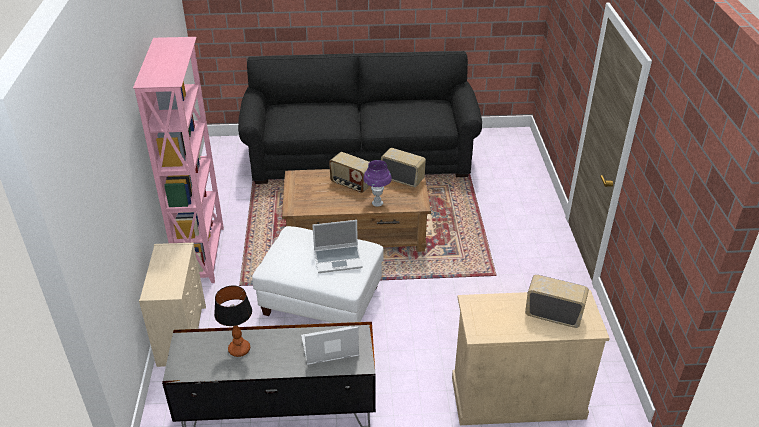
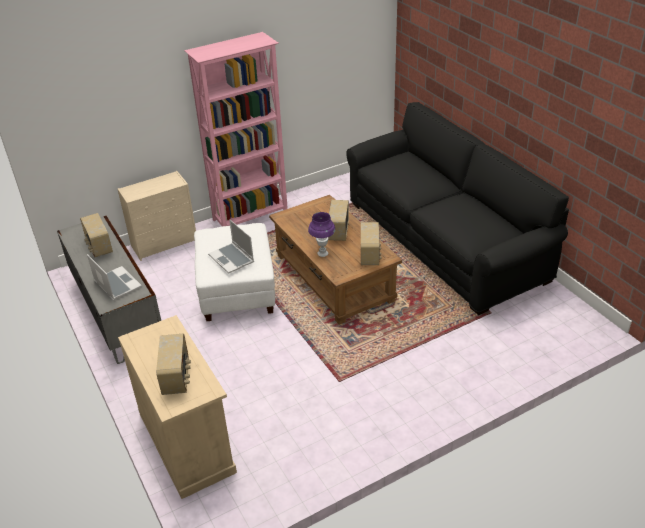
camera: 65 degrees right, 0 degrees up
(239, 349) = (99, 247): table lamp -> radio

